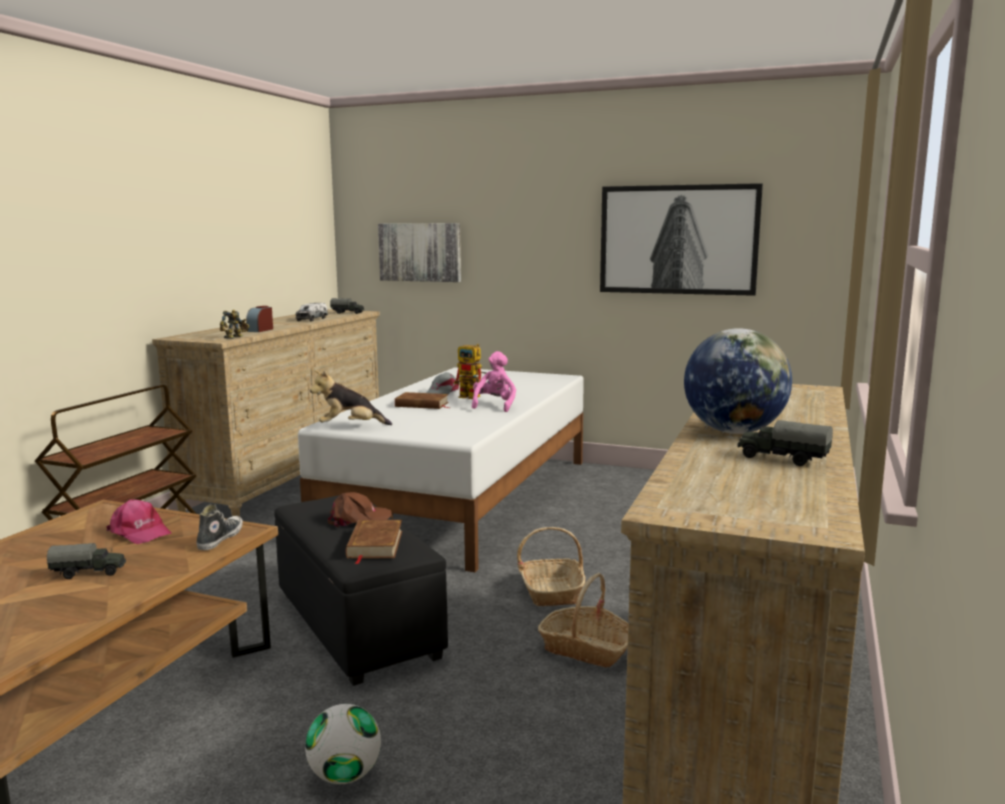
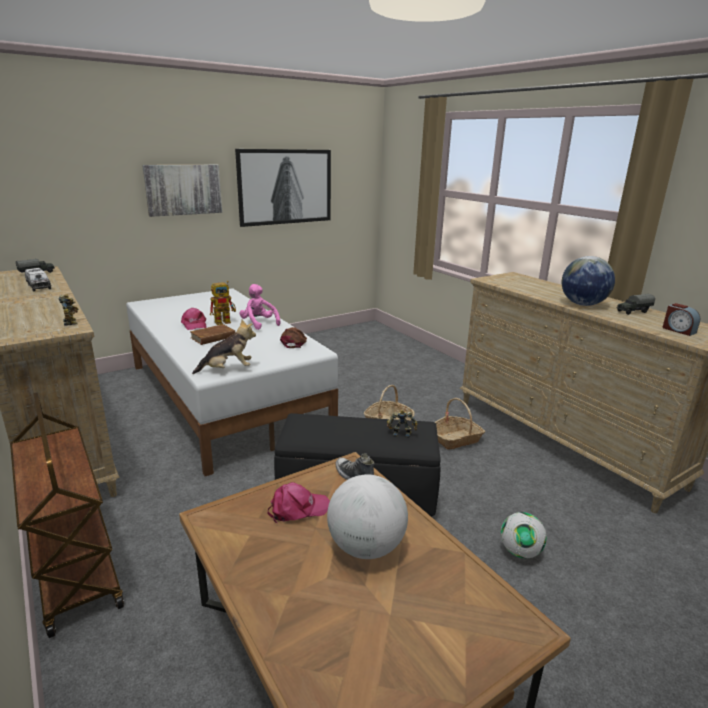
camera: 55 degrees left, 10 degrees up
(89, 573) = (365, 547): toy truck -> globe
(260, 330) = (53, 309): alarm clock -> alarm clock (678, 330)
(350, 427) = (228, 370): plush toy -> plush toy turned 135 degrees counterclockwise
(358, 519) = (350, 426): brown cap -> brown cap (294, 342)
(374, 544) = (401, 433): brown book -> toy robot
(420, 252) = (74, 205): picture -> picture (183, 189)
(442, 393) = (194, 324): grey cap -> pink cap

